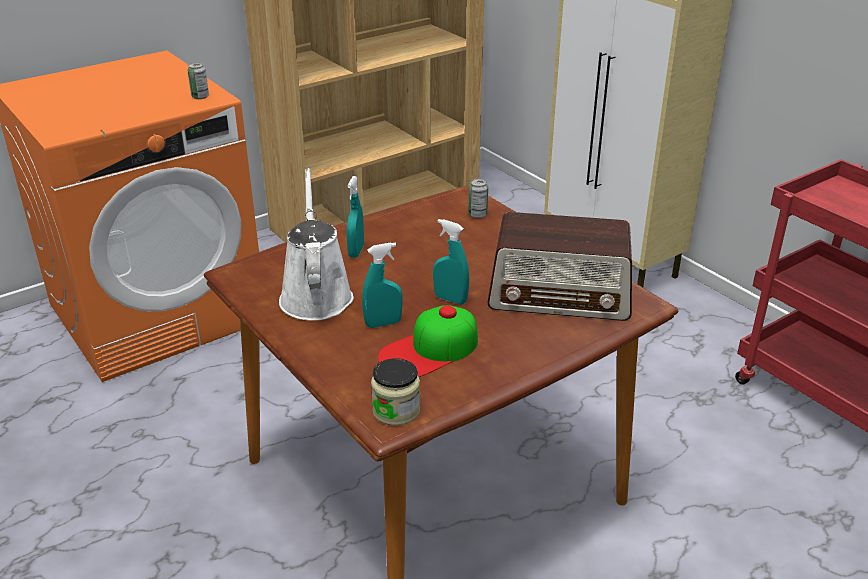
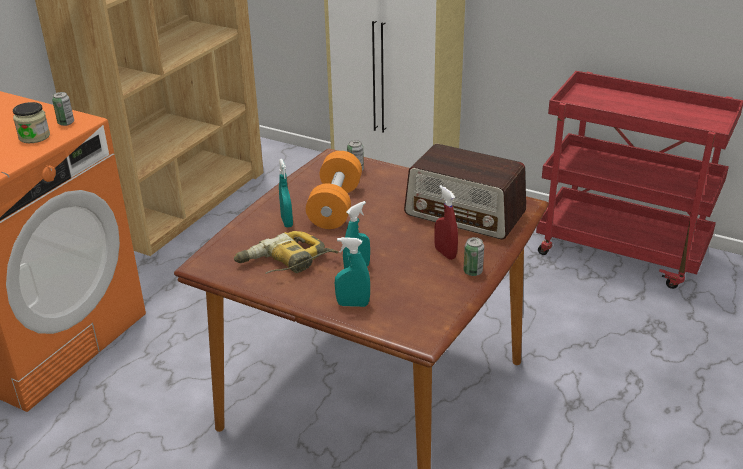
camera: 25 degrees left, 0 degrees up
(315, 295) = (285, 263): white watering can -> power drill
(396, 410) = (421, 327): jar -> jar (34, 137)
(421, 248) = (335, 206): none -> orange dumbbell
(429, 350) = (407, 278): cap -> none
(450, 299) = (391, 238): turquoise spray bottle -> turquoise spray bottle (353, 304)
(497, 334) = (445, 253): none -> red spray bottle
(511, 365) = (473, 272): none -> can
(560, 295) = (465, 214): radio -> radio turned 45 degrees clockwise

